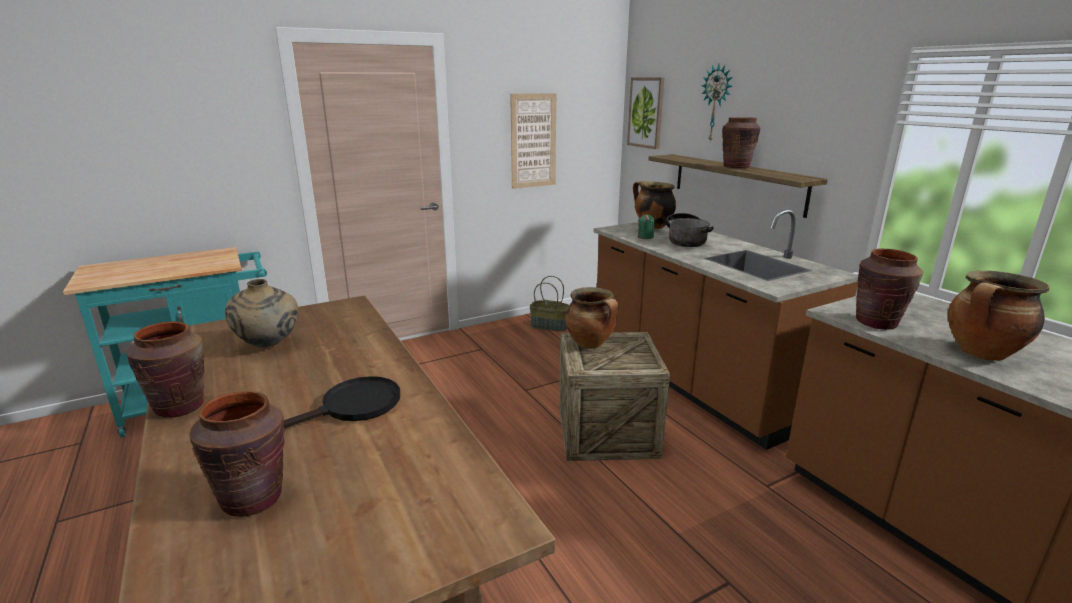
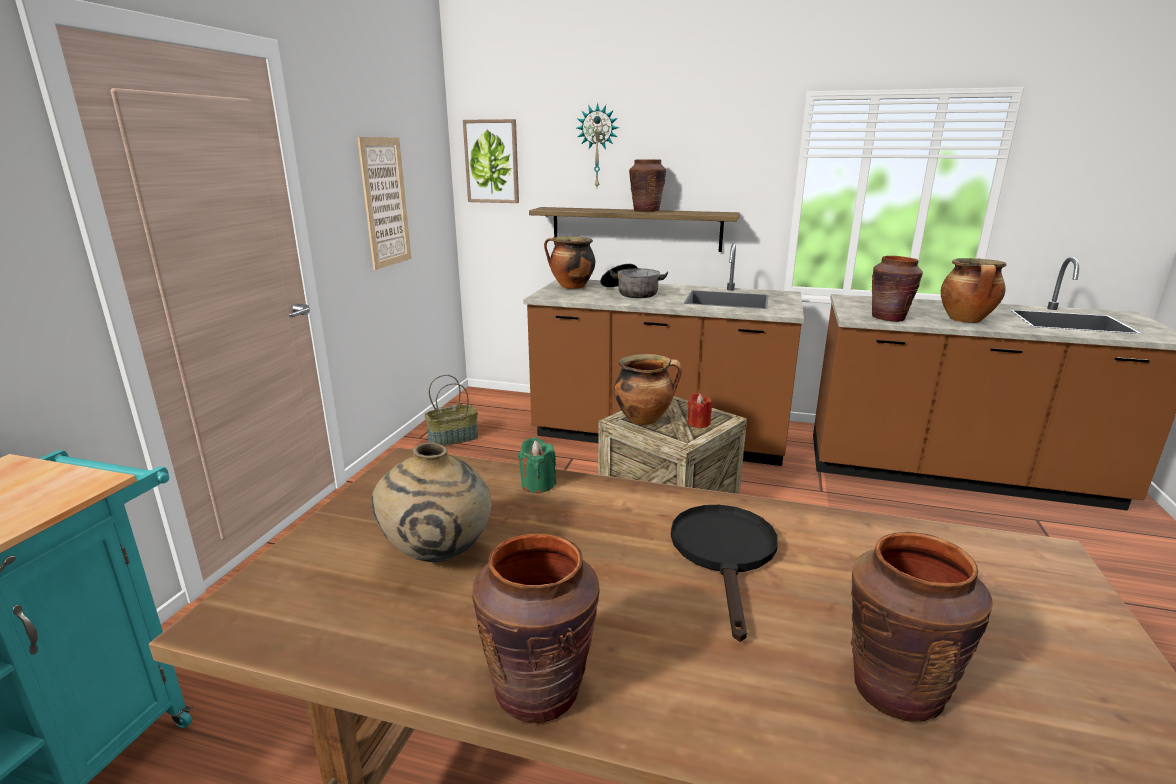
camera: 45 degrees left, 0 degrees up
(622, 362) = (698, 423): none -> red candle
(645, 237) = (593, 297): green candle -> green candle (538, 484)

